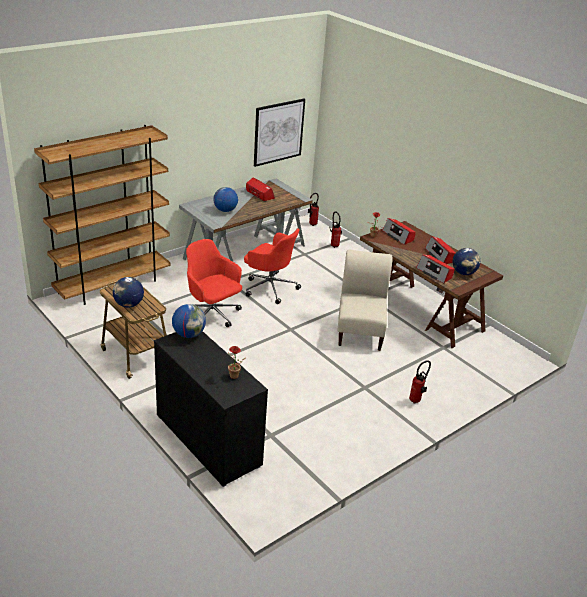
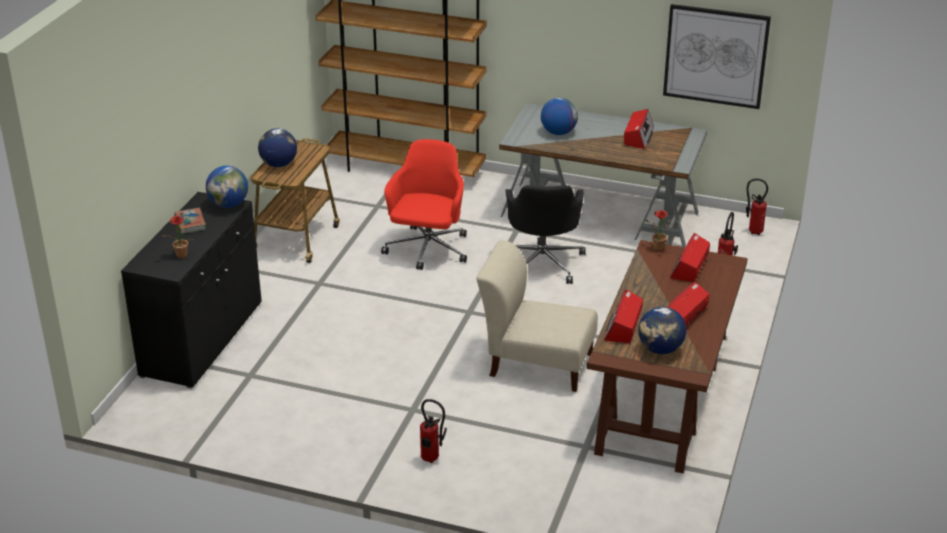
camera: 60 degrees right, 0 degrees up
(194, 358) = (190, 223): none -> book
(269, 287) = (542, 262): red office chair -> black office chair
(360, 330) = (536, 363): beige chair -> beige chair turned 135 degrees counterclockwise

